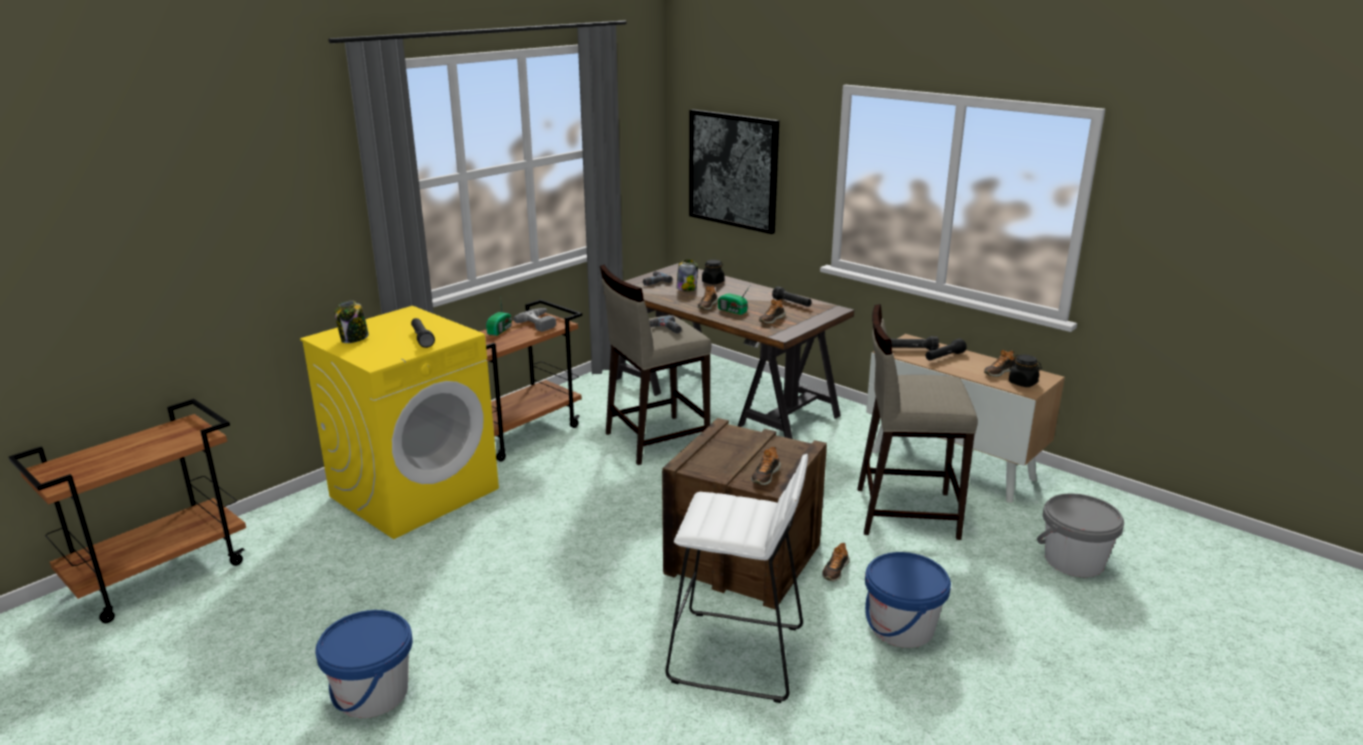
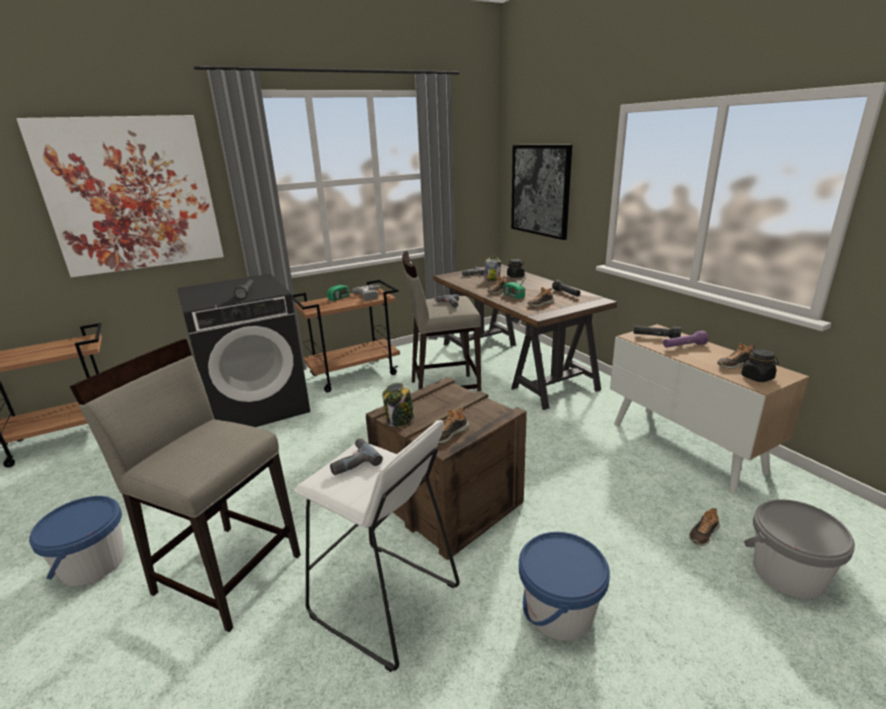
camera: 20 degrees right, 0 degrees up
(238, 213) = (132, 195): none -> picture
(354, 339) = (206, 290): jar -> jar (400, 420)
(415, 492) = (257, 406): yellow washing machine -> black washing machine
(712, 509) = (352, 461): none -> power drill
(835, 570) = (524, 531): shoe -> shoe (703, 533)
(905, 512) = (619, 485): beige stool -> beige stool (228, 572)
(944, 357) = (683, 346): black flashlight -> purple flashlight

